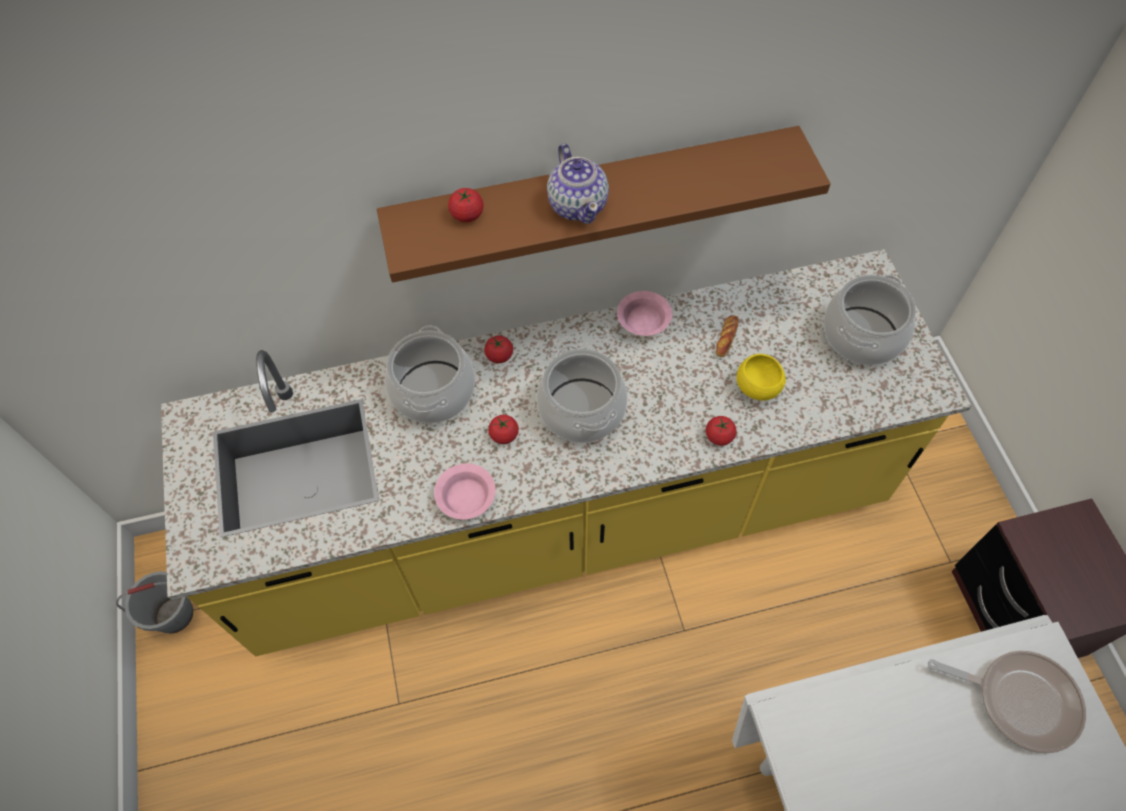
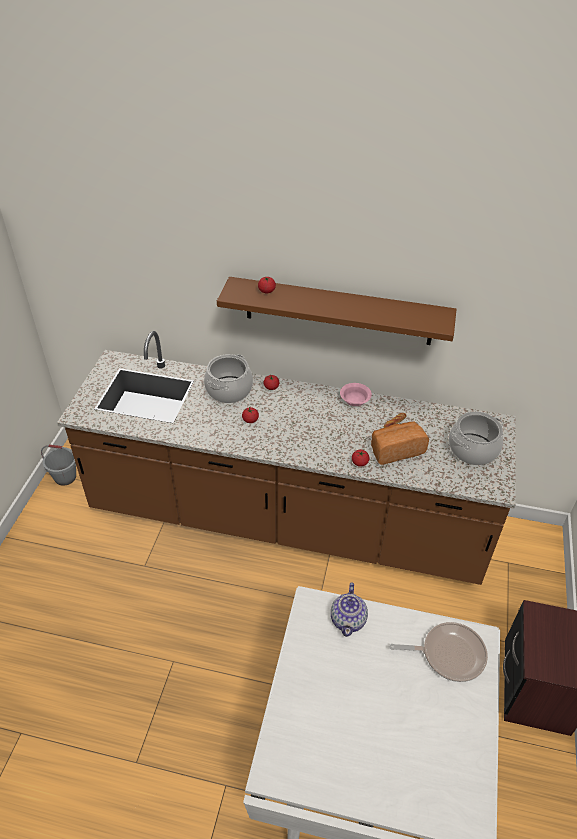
camera: 25 degrees right, 15 degrees down
(466, 499) = (214, 439): pink bowl -> none
(566, 520) = (286, 519): yellow counter -> brown counter
(578, 205) = (320, 303): teapot -> teapot (348, 619)
(582, 410) = (296, 424): cooking pot -> none
(757, 388) = (395, 450): yellow bowl -> bread
(1019, 700) = (449, 654): frying pan -> frying pan turned 45 degrees counterclockwise

